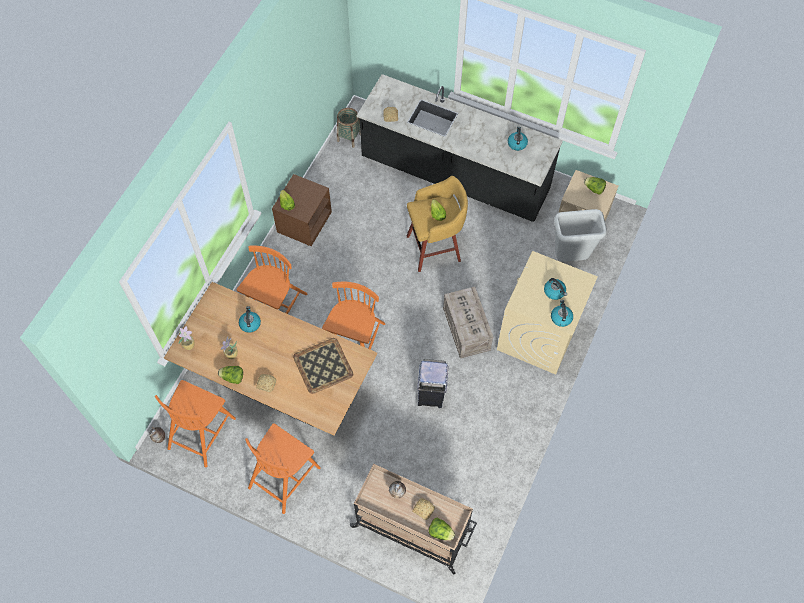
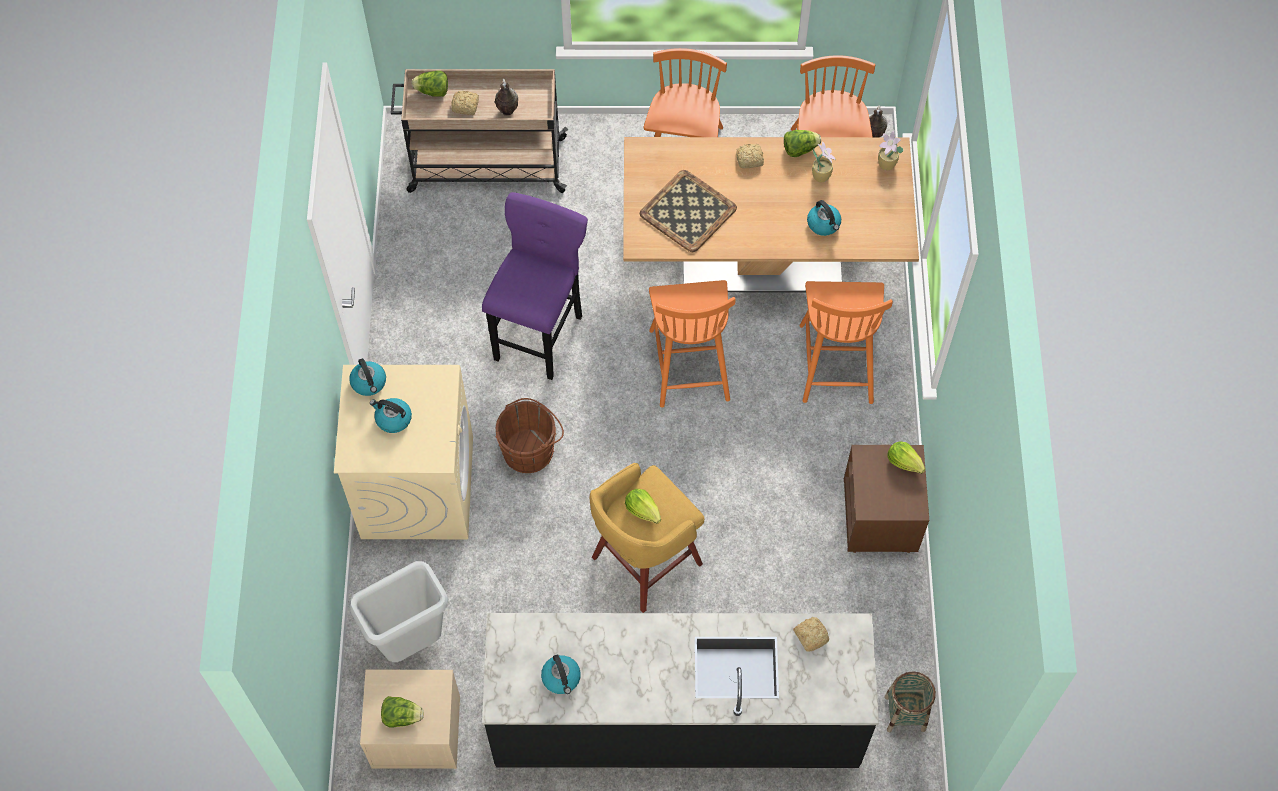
camera: 155 degrees right, 0 degrees up
(431, 395) = (540, 333): white trash can -> purple stool
(467, 329) = (531, 449): crate -> brown bucket

